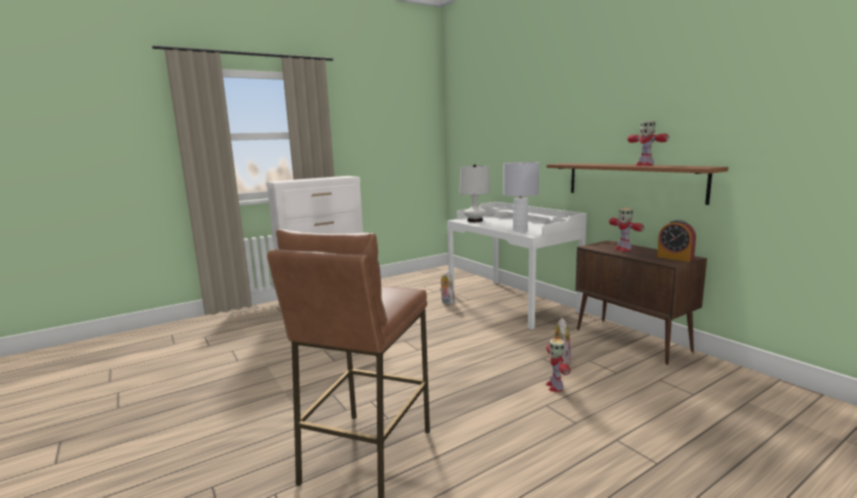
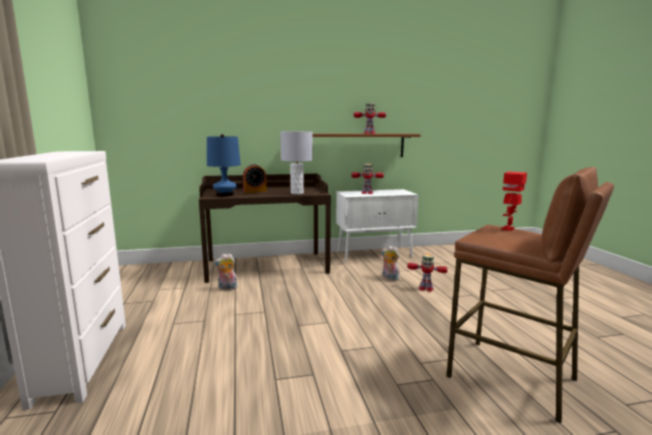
camera: 70 degrees left, 0 degrees up
(391, 293) = (509, 229): none -> toy robot
(475, 220) = (225, 194): white table lamp -> blue table lamp
(511, 302) = (266, 266): white desk -> brown desk
(632, 340) = (375, 254): brown cabinet -> white cabinet
(675, 258) = (398, 191): alarm clock -> alarm clock (255, 191)

